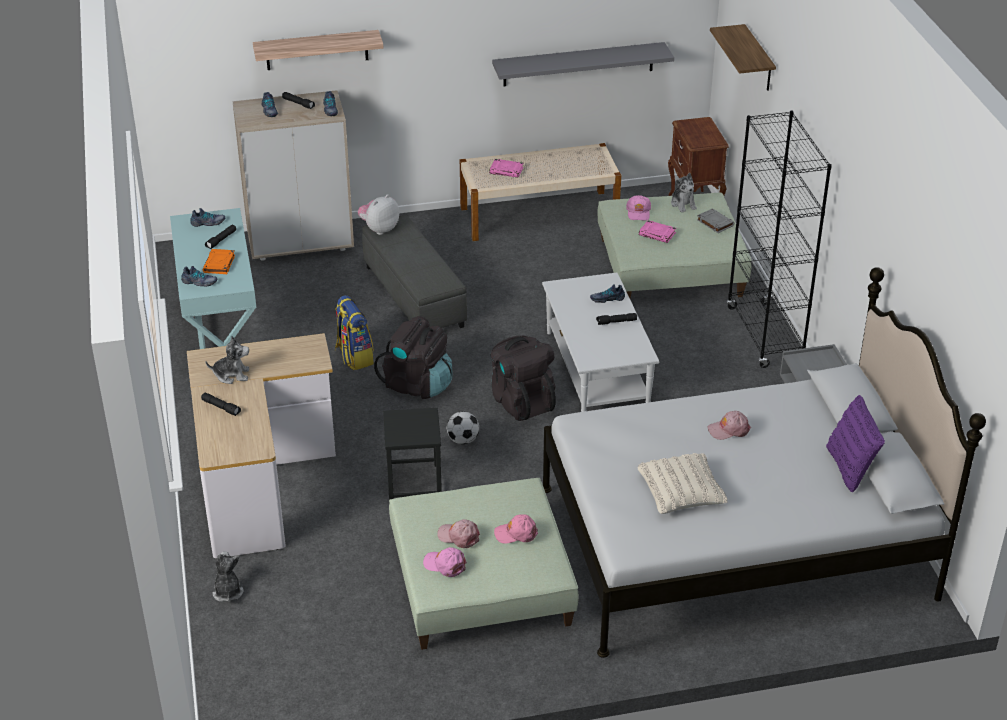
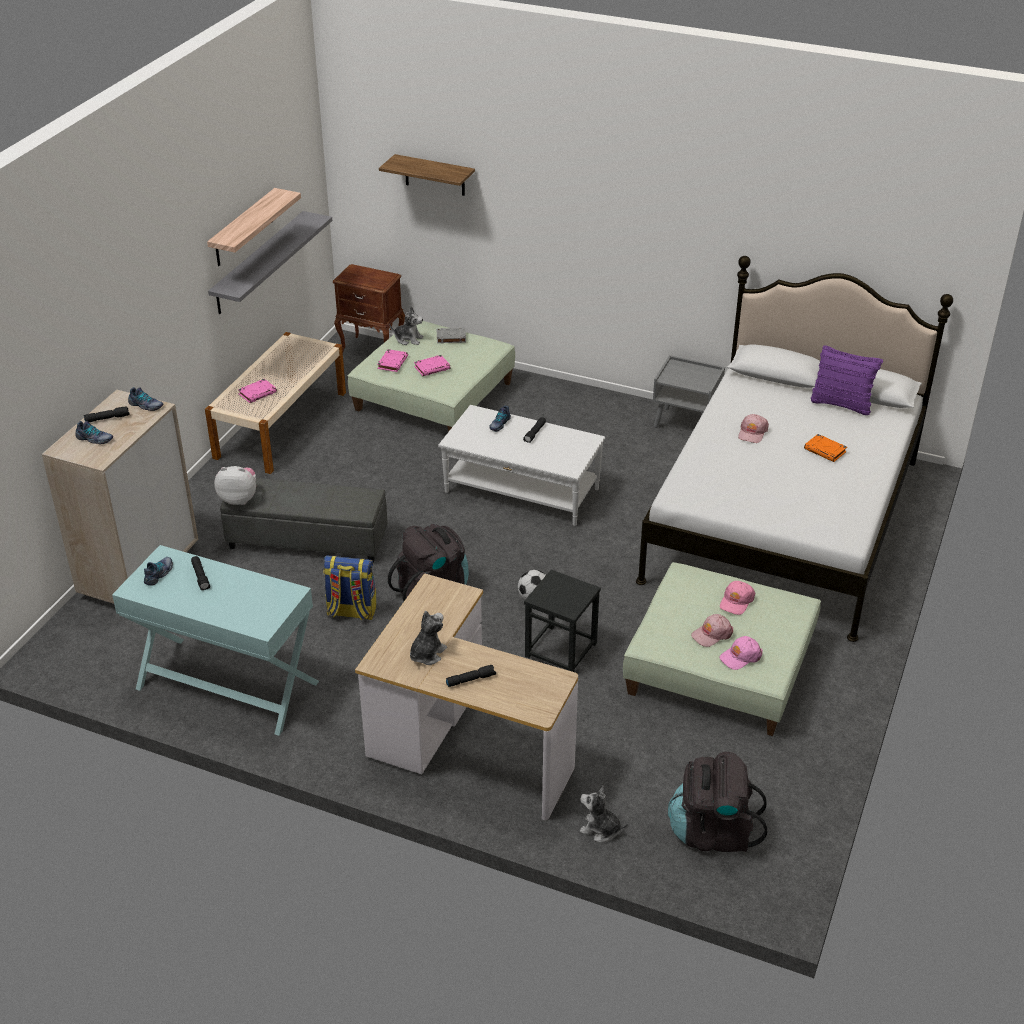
camera: 55 degrees left, 0 degrees up
(199, 282) = (255, 617): shoe -> none
(219, 264) = (240, 593): orange book -> orange book (825, 450)
(317, 50) = (90, 354): shelf -> shelf (243, 228)
(379, 229) = (239, 499): plush toy -> plush toy turned 105 degrees clockwise
(521, 401) = (517, 545): black backpack -> black backpack (712, 831)
(638, 212) = (392, 362): pink cap -> pink book
(681, 491) = (803, 485): beige pillow -> none
(764, 335) = (566, 396): black bookcase -> none

